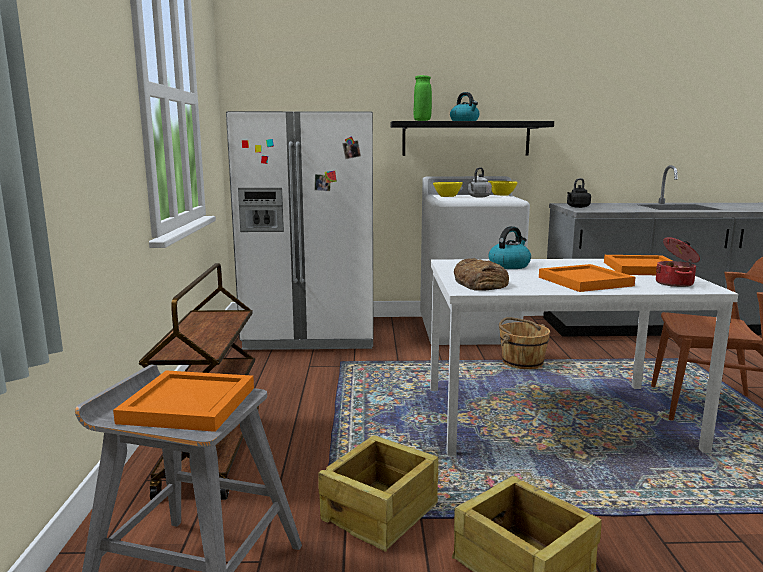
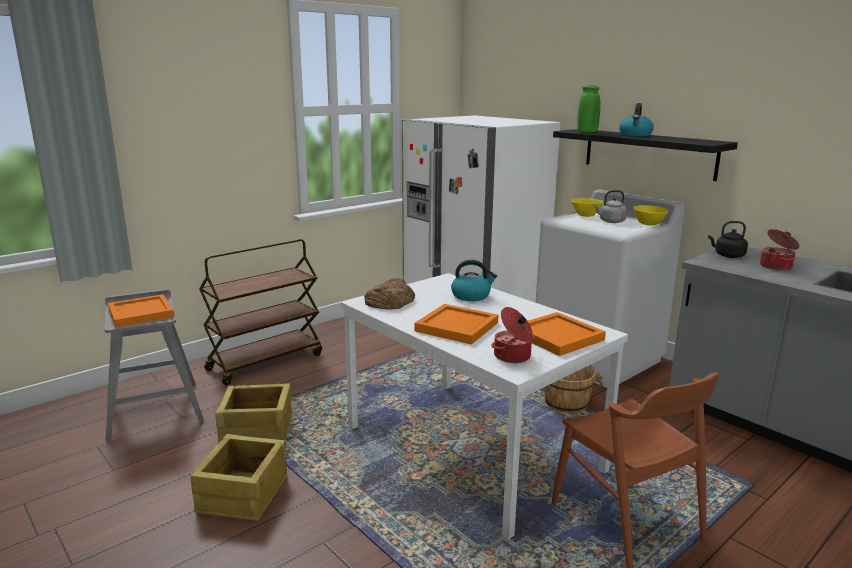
camera: 50 degrees right, 5 degrees up
(615, 207) = (776, 266): none -> cooking pot

